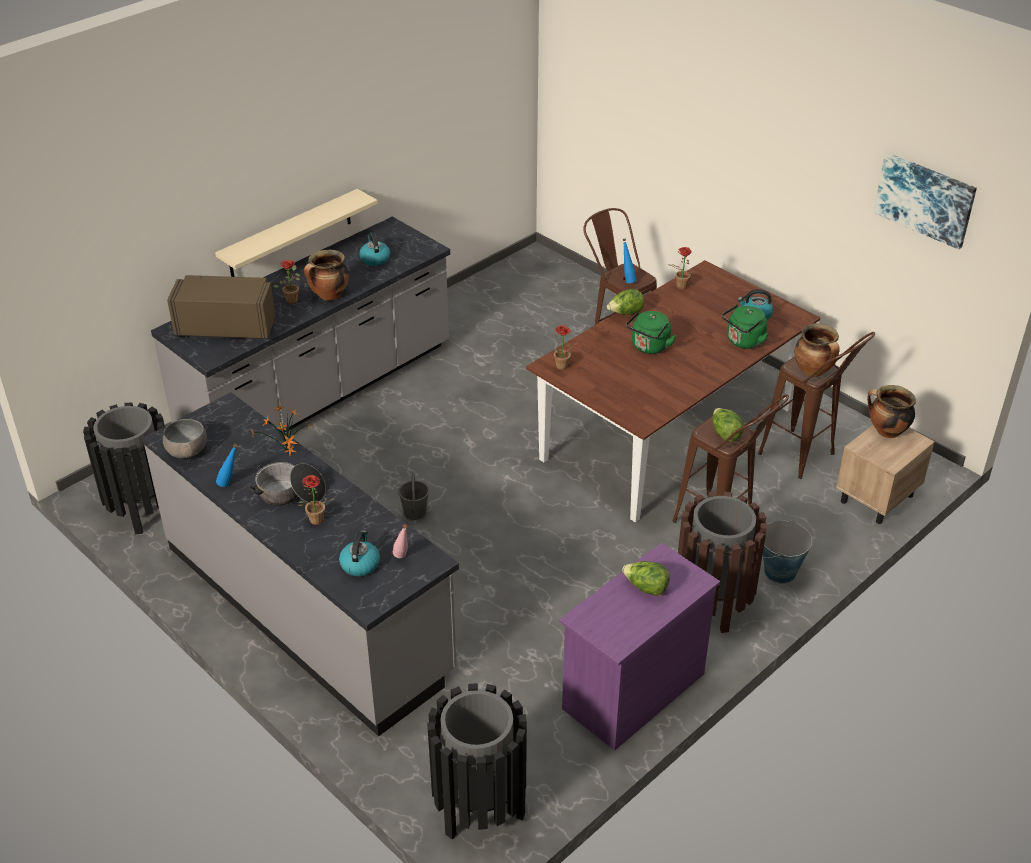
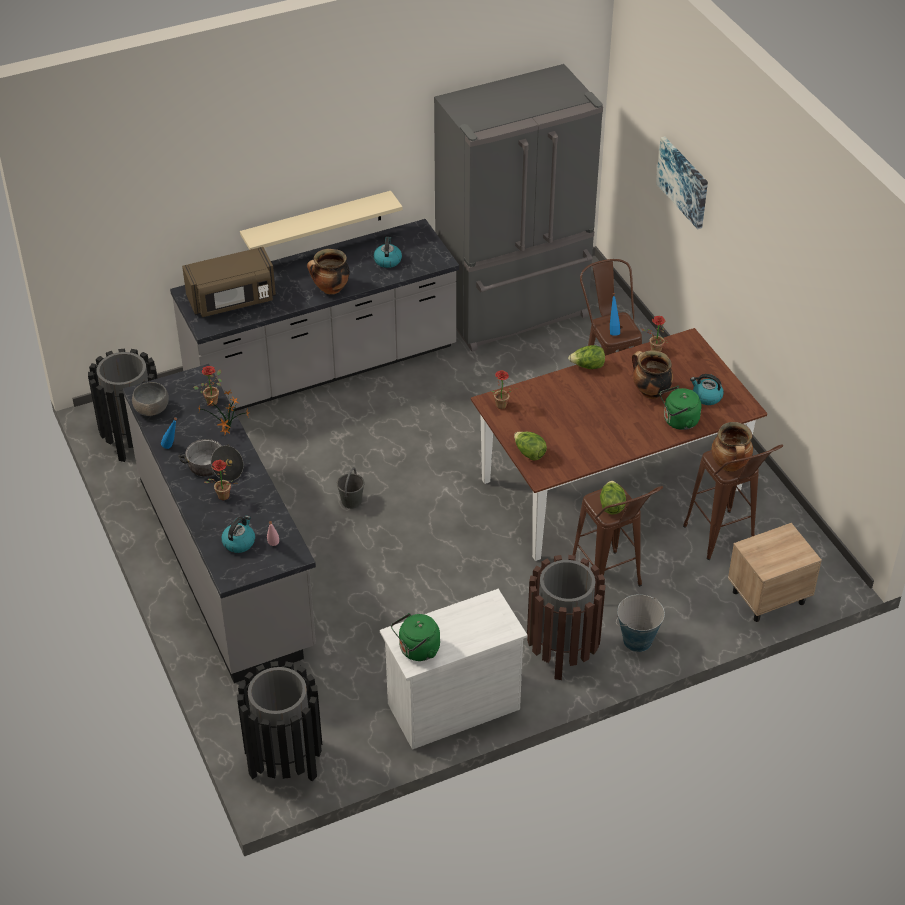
camera: 20 degrees right, 5 degrees up
(227, 327) = (232, 301): brown microwave -> brown microwave turned 135 degrees clockwise
(292, 299) = (298, 285): potted plant -> potted plant (213, 400)
(487, 303) = (514, 312): none -> grey fridge
(633, 691) = (453, 706): purple dresser -> white dresser
(646, 588) = (462, 624): lettuce -> lettuce (529, 453)
(649, 347) = (589, 406): green kettle -> green kettle (417, 650)
(886, 431) = (782, 538): cooking pot -> cooking pot (650, 392)
(925, 199) = (855, 334): picture -> picture (684, 181)

